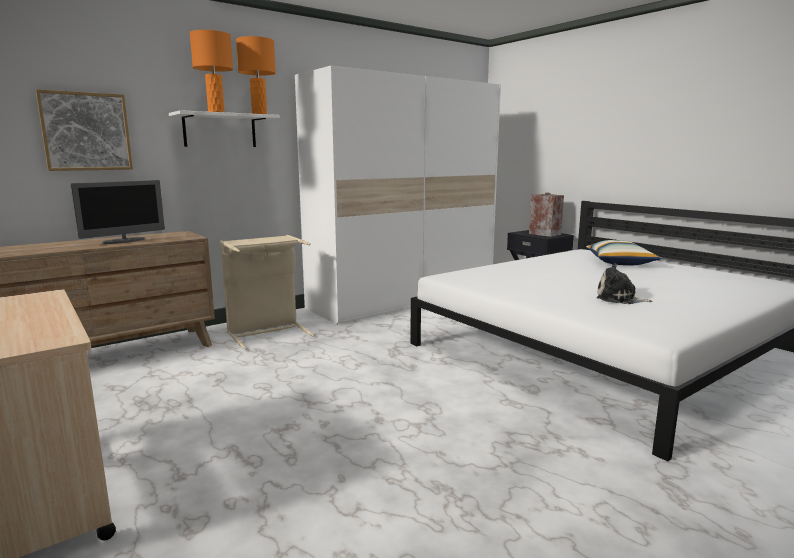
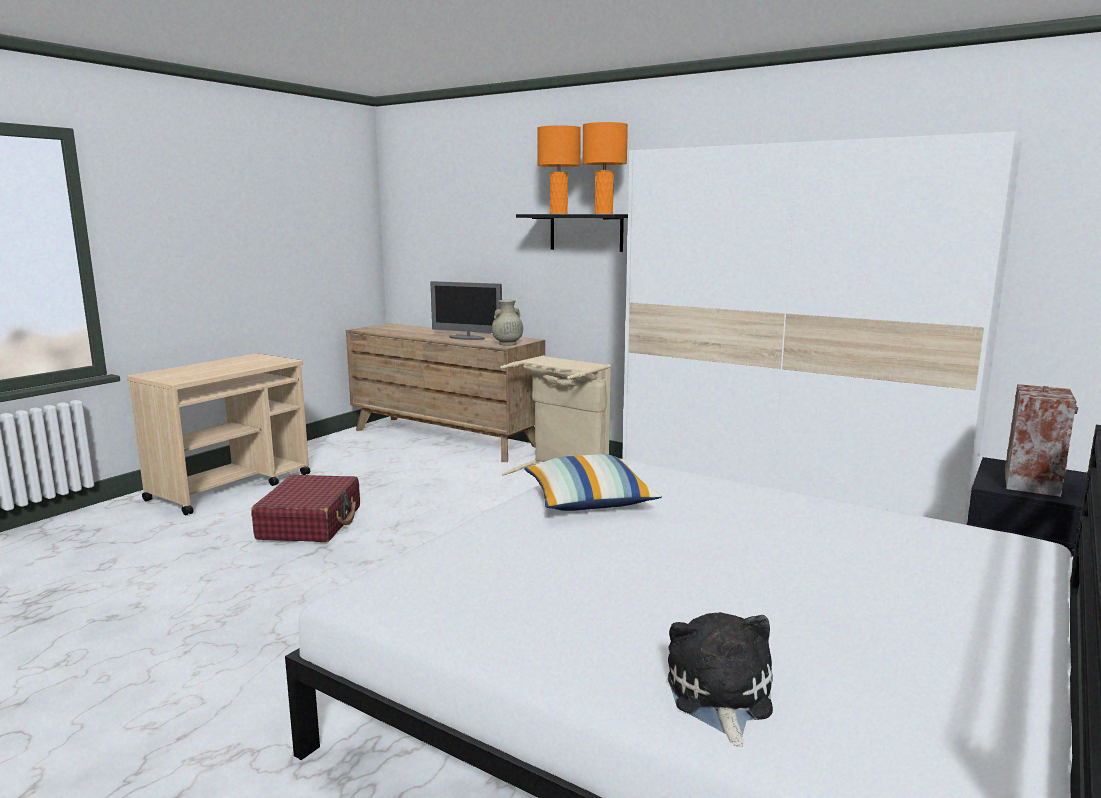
camera: 70 degrees right, 0 degrees up
(86, 131) = (479, 234): picture -> none
(187, 236) = (507, 344): none -> beige vase
(220, 131) = (586, 232): white shelf -> black shelf
(253, 442) = (310, 523): none -> red suitcase
(619, 299) = (567, 572): plush toy -> plush toy (719, 697)
(620, 262) = (927, 580): pillow -> pillow (588, 501)

